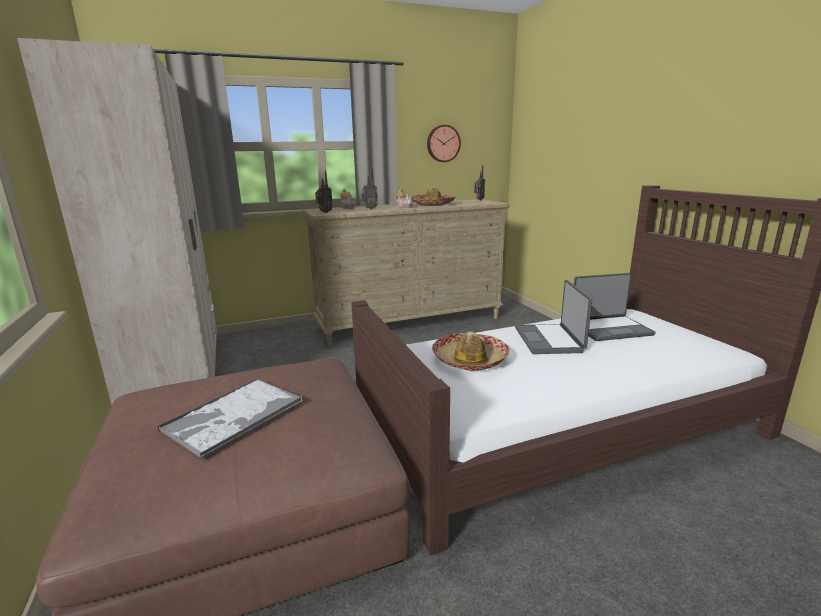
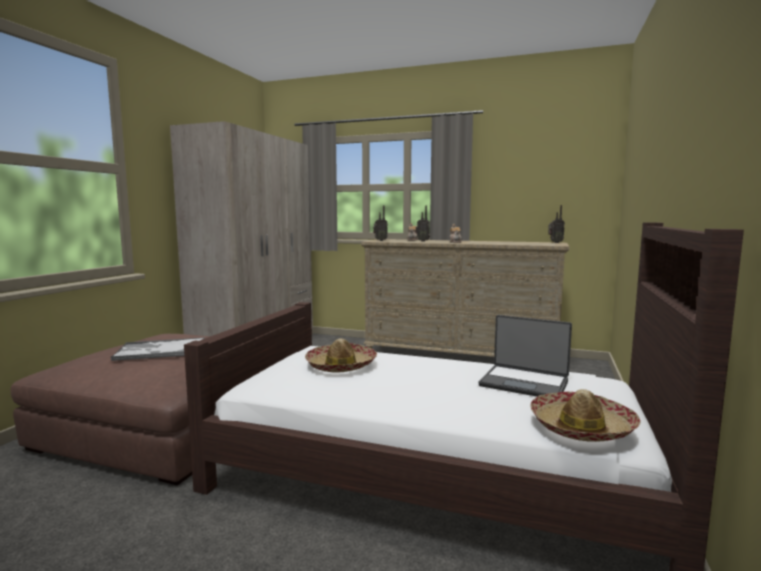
camera: 40 degrees right, 10 degrees down
(433, 204) = (490, 242): hat -> hat (581, 427)
(443, 143) = (530, 184): wall clock -> none
(549, 340) = (438, 373): laptop -> none

